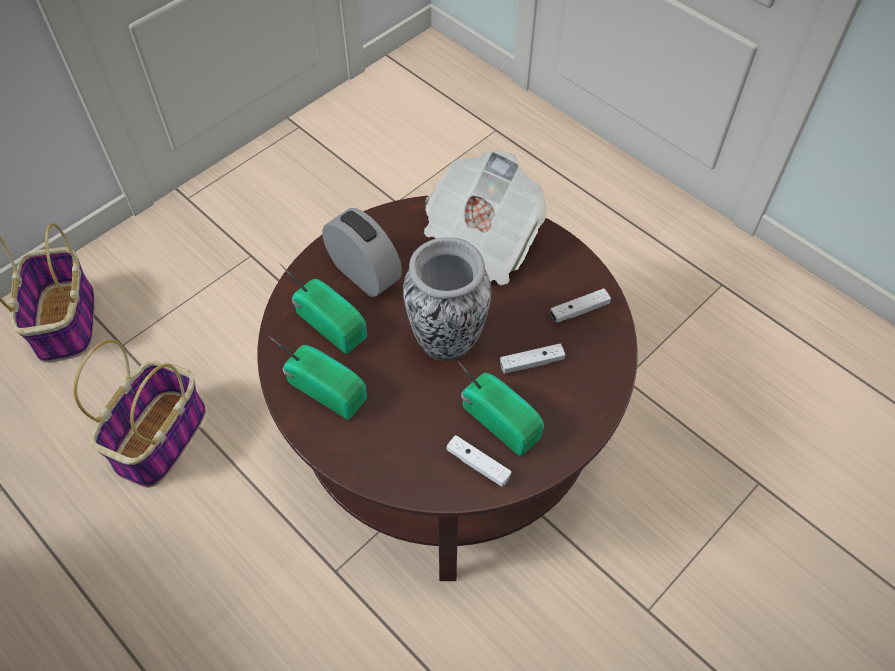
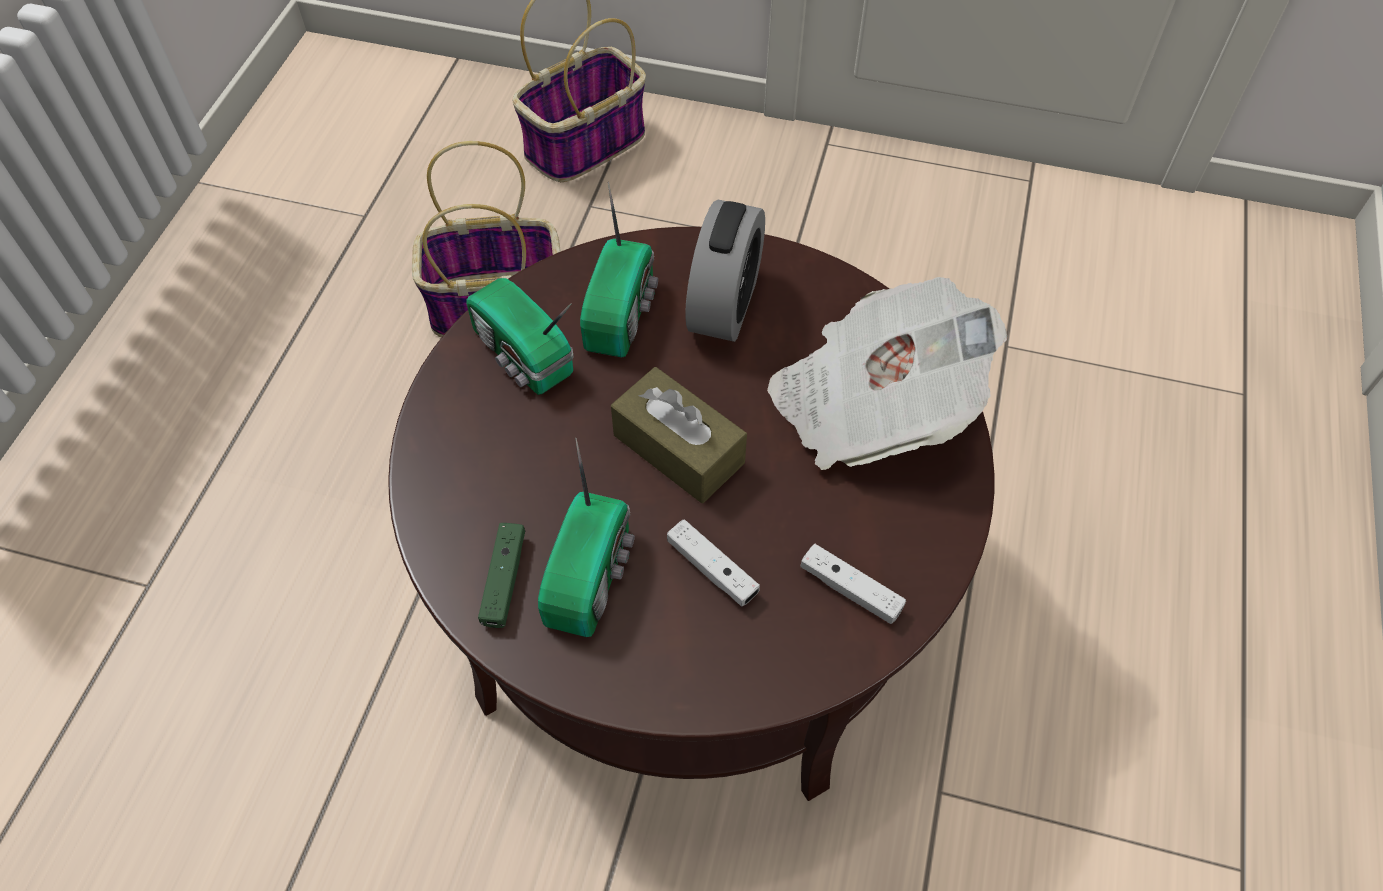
camera: 60 degrees right, 0 degrees up
(326, 388) = (522, 356): radio -> radio turned 135 degrees clockwise
(446, 341) = (678, 449): vase -> brown tissue box
(478, 464) = (504, 580): white game controller -> green game controller

